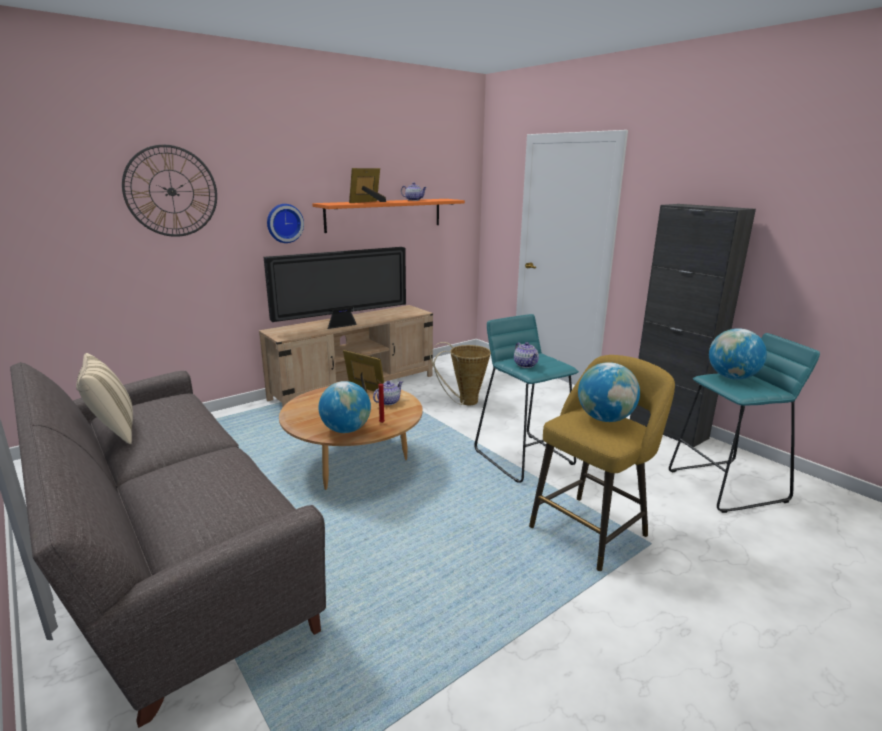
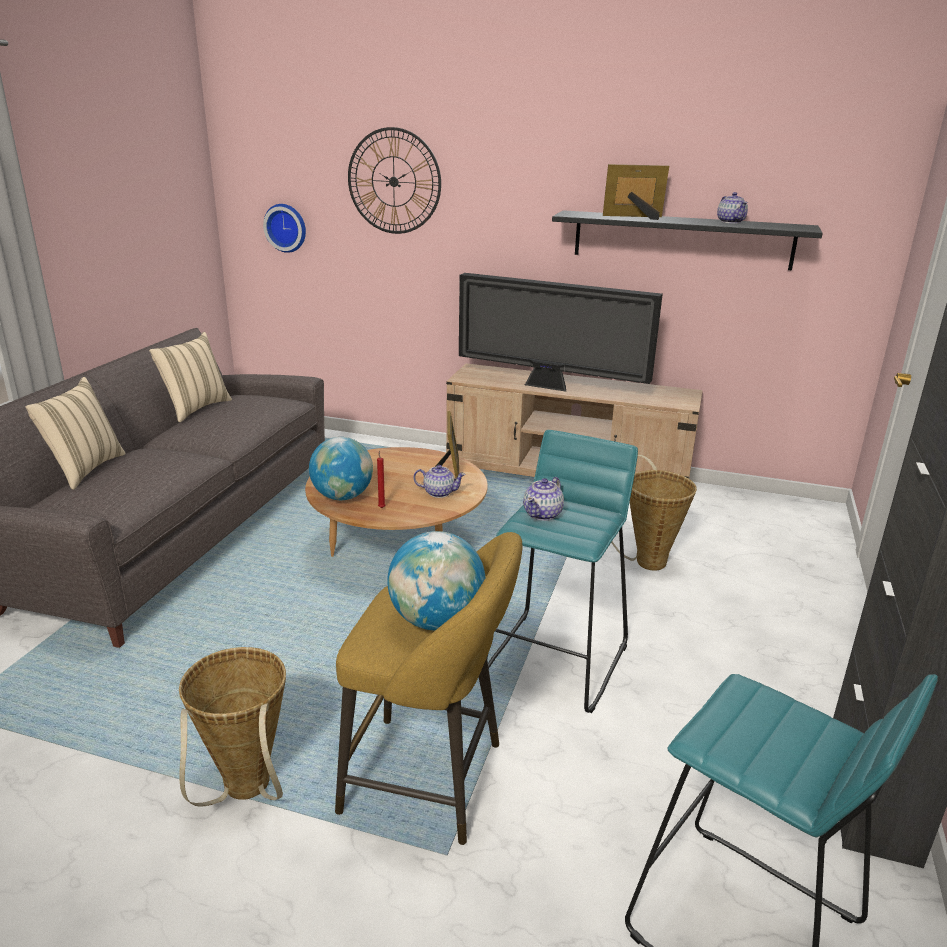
camera: 55 degrees right, 5 degrees up
(149, 509) = (85, 469): none -> beige pillow
(284, 223) = (519, 233): wall clock -> wall clock (286, 227)
(385, 214) = (682, 240): orange shelf -> black shelf
(558, 605) = (245, 793): none -> basket
(732, 377) = (781, 716): globe -> none

